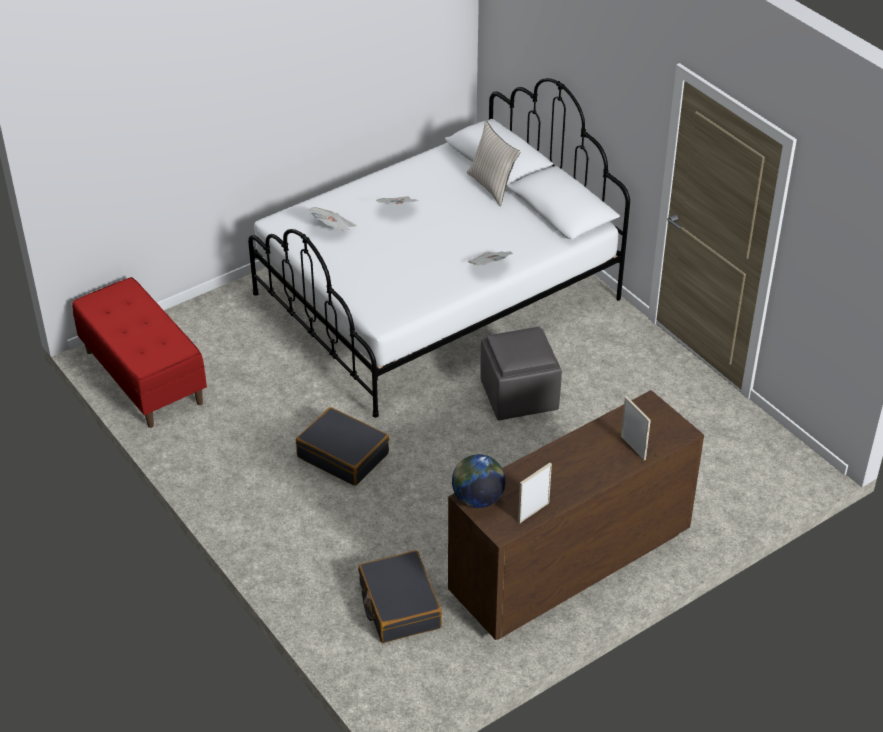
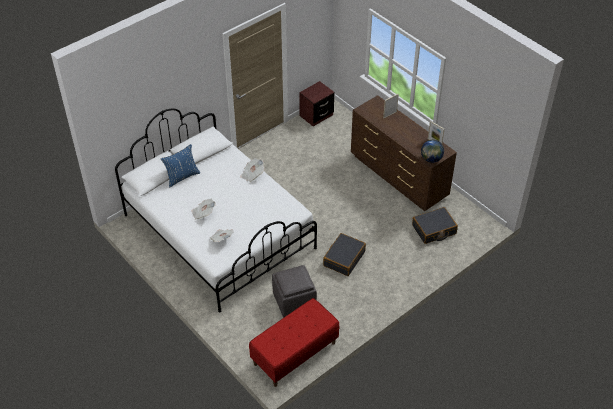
camera: 95 degrees left, 5 degrees up
(492, 186) = (182, 177): beige pillow -> blue pillow
(518, 395) = (293, 196): grey ottoman -> grey ottoman (294, 301)
(770, 445) = (316, 115): none -> brown nightstand

